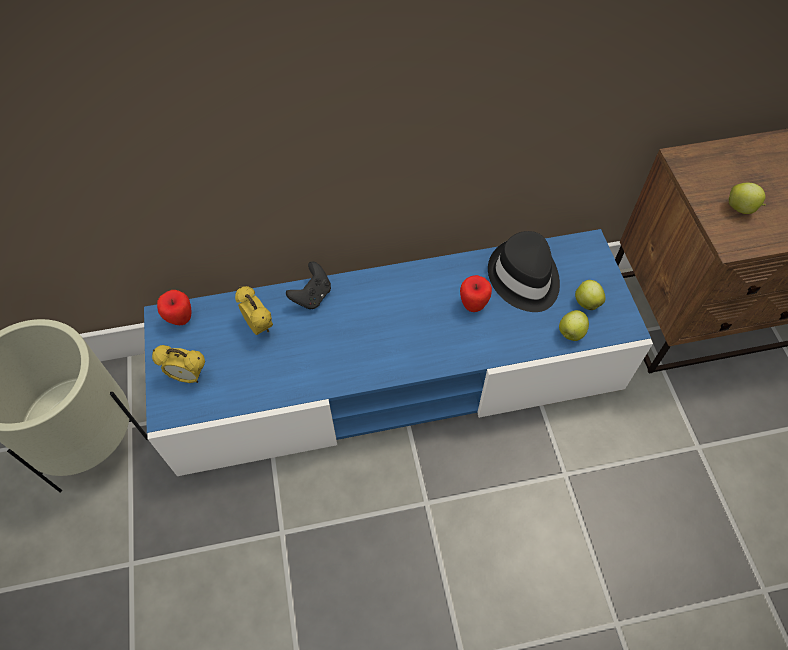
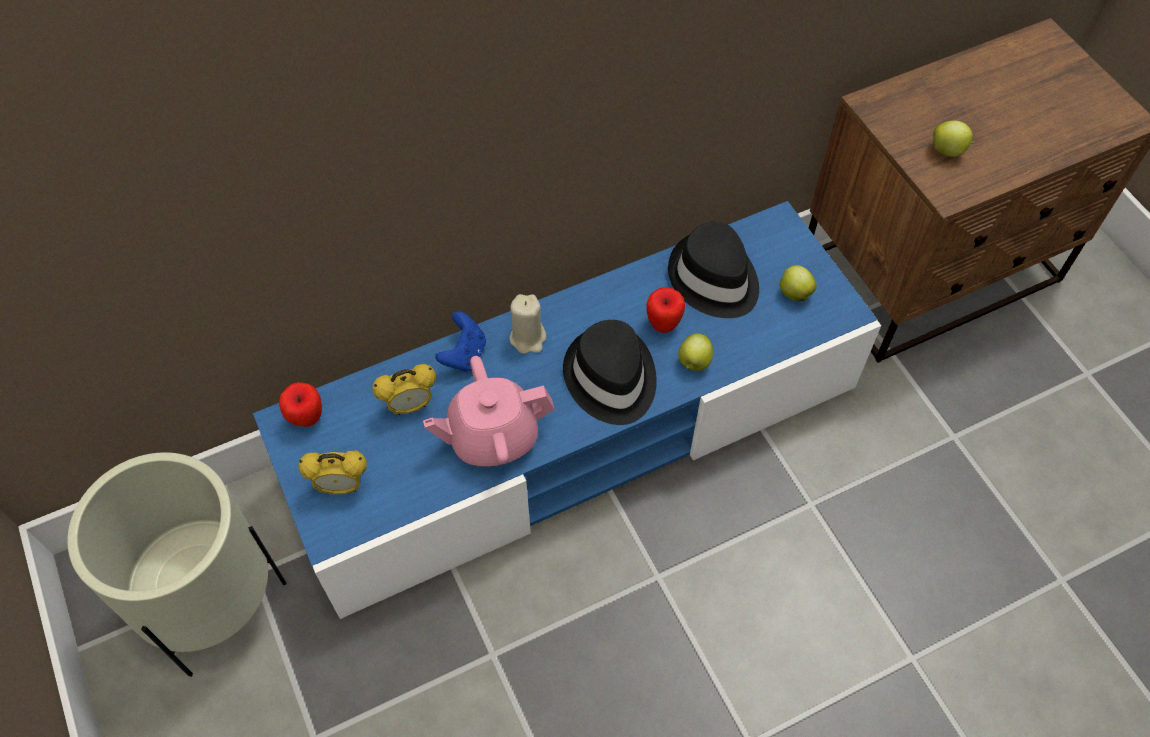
camera: 15 degrees left, 0 degrees up
(259, 326) = (410, 406): alarm clock -> alarm clock turned 120 degrees clockwise
(312, 296) = (464, 354): black game controller -> blue game controller
(313, 364) = (492, 437): none -> pink teapot
(364, 294) = (528, 338): none -> beige candle
(419, 339) = (610, 378): none -> black hat
(570, 333) = (785, 334): apple -> apple (694, 362)

